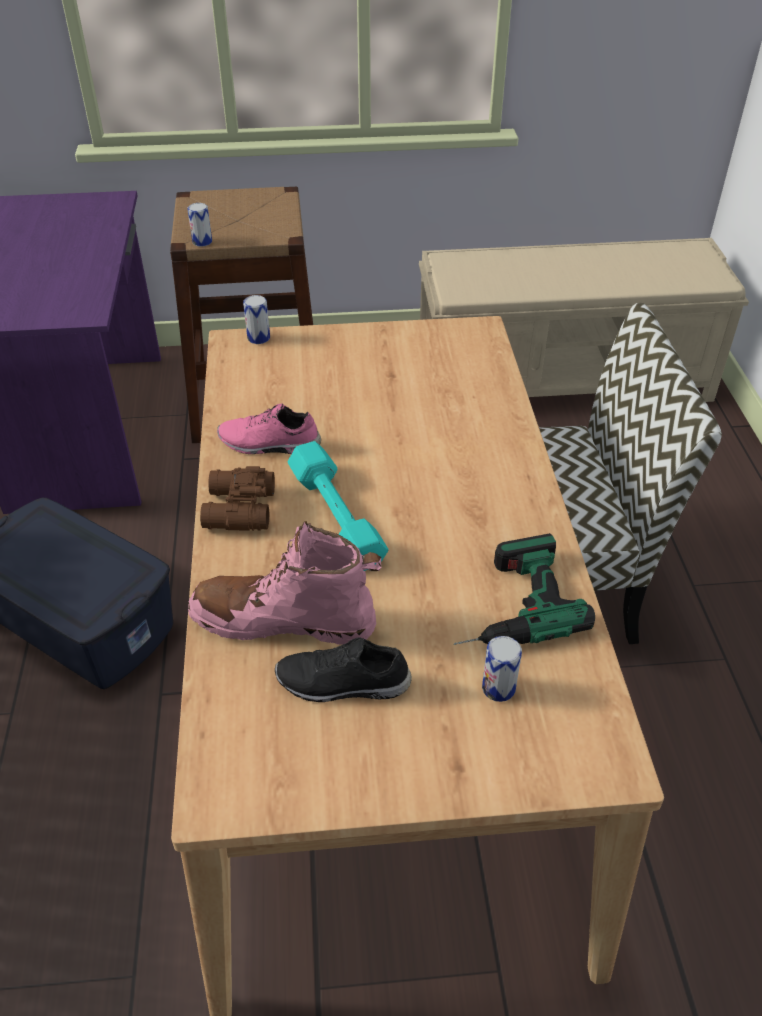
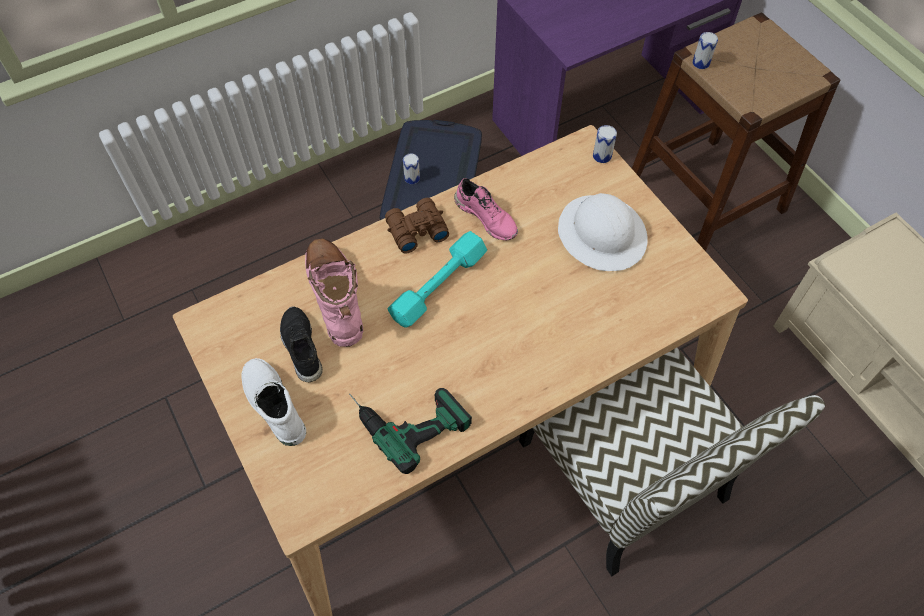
camera: 65 degrees right, 15 degrees up
(268, 445) = (487, 217): pink shoe -> pink shoe turned 150 degrees clockwise
(359, 372) = (602, 234): none -> white hard hat
(419, 746) = (272, 405): none -> white boot
(498, 688) = (333, 433): can -> can (412, 178)

